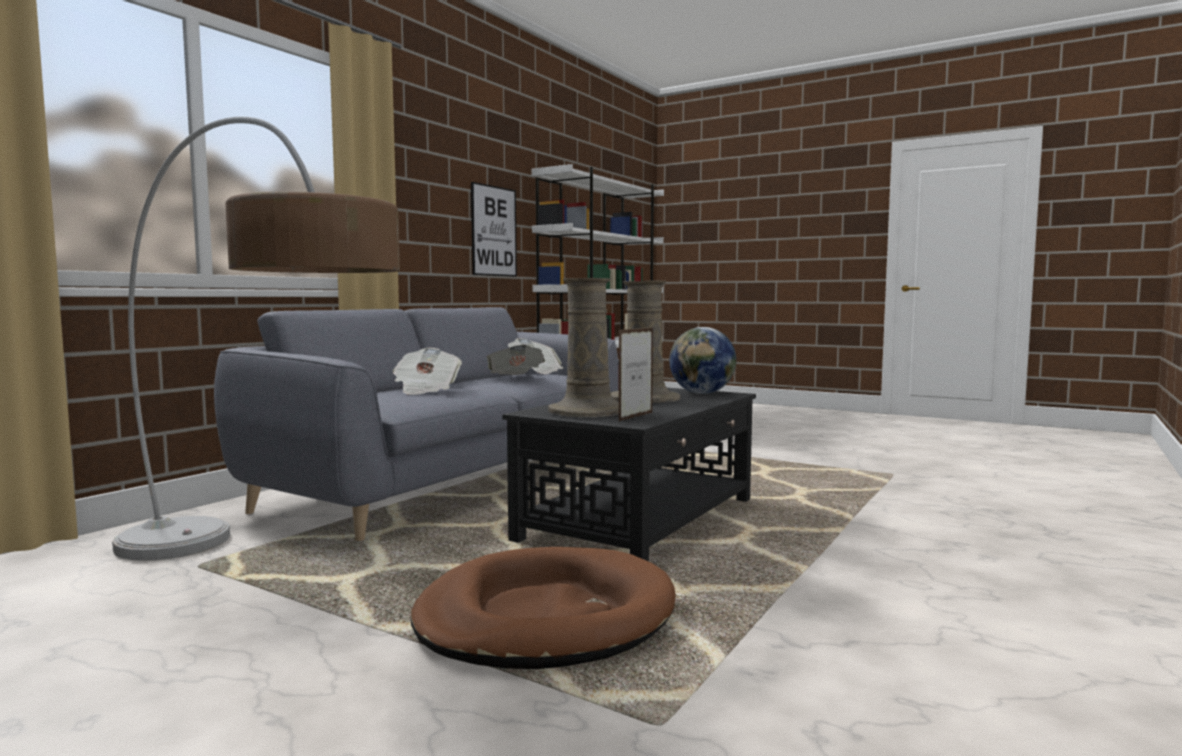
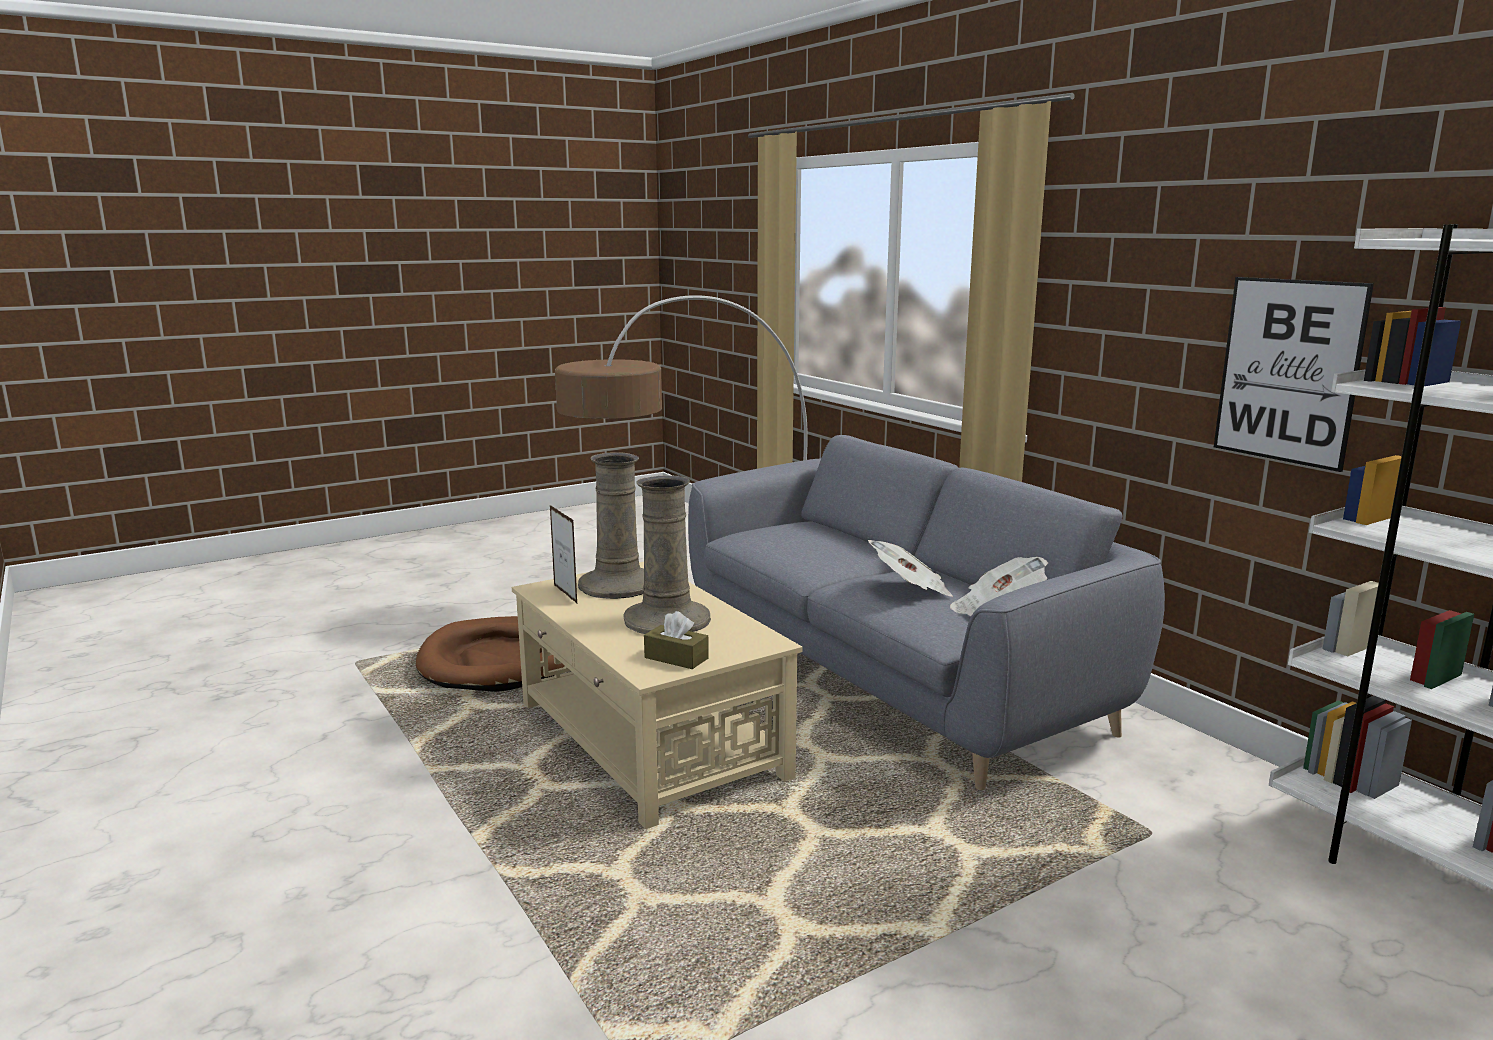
camera: 115 degrees right, 10 degrees up
(426, 390) = (818, 546): newspaper -> none
(641, 519) = (649, 740): black coffee table -> beige coffee table
(702, 393) = (676, 658): globe -> brown tissue box

